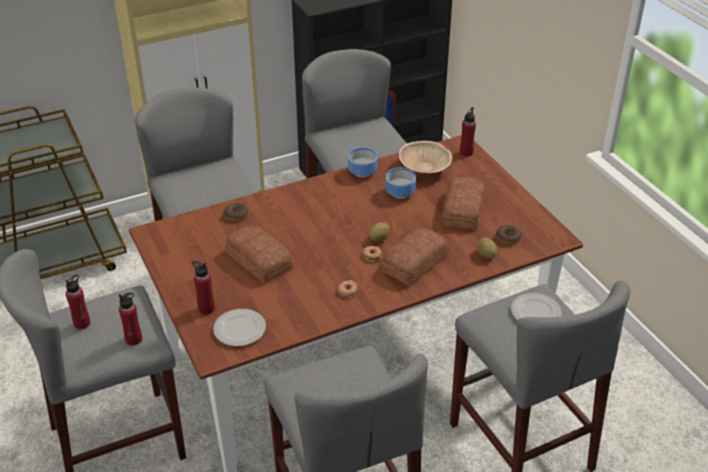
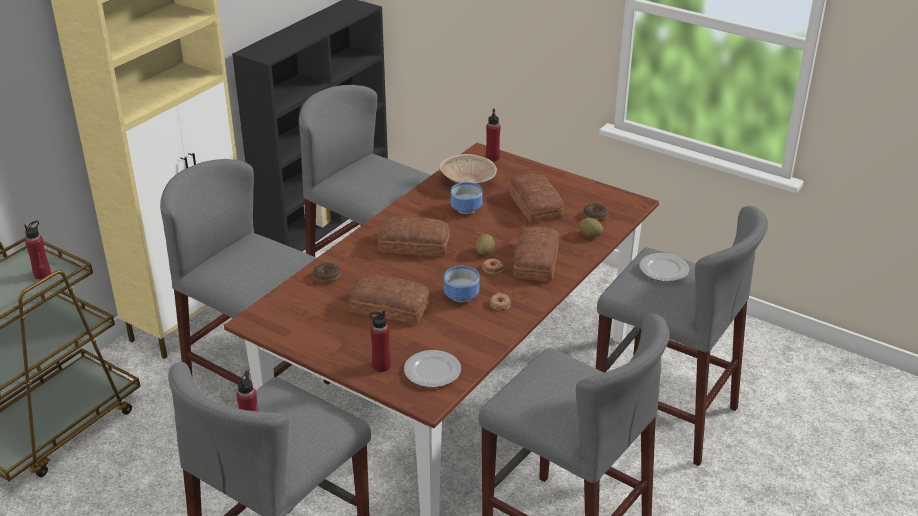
camera: 30 degrees left, 5 degrees down
(134, 339) = (322, 424): red bottle -> red bottle (42, 274)
(328, 212) = (414, 245): none -> bread
(363, 173) = (414, 202): bowl -> bowl (463, 296)

